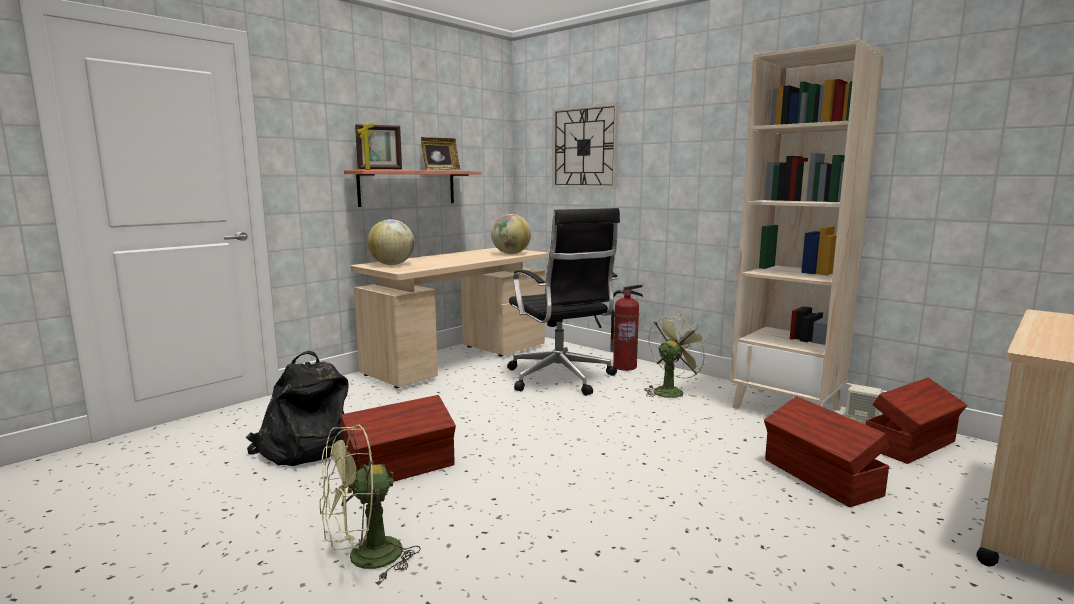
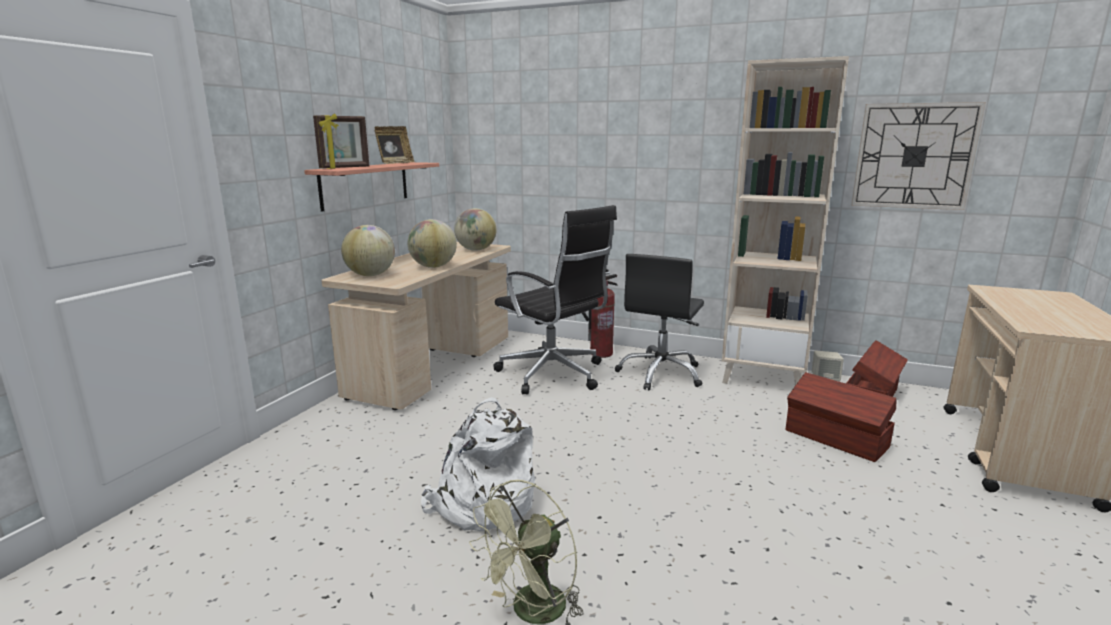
camera: 20 degrees left, 5 degrees up
(303, 448) = (352, 502): black backpack -> none
(400, 469) = (481, 504): brown storage box -> white backpack
(452, 262) = (433, 267): none -> globe
(584, 147) = (541, 136): wall clock -> wall clock (914, 156)
(671, 391) = (661, 374): green fan -> black office chair

